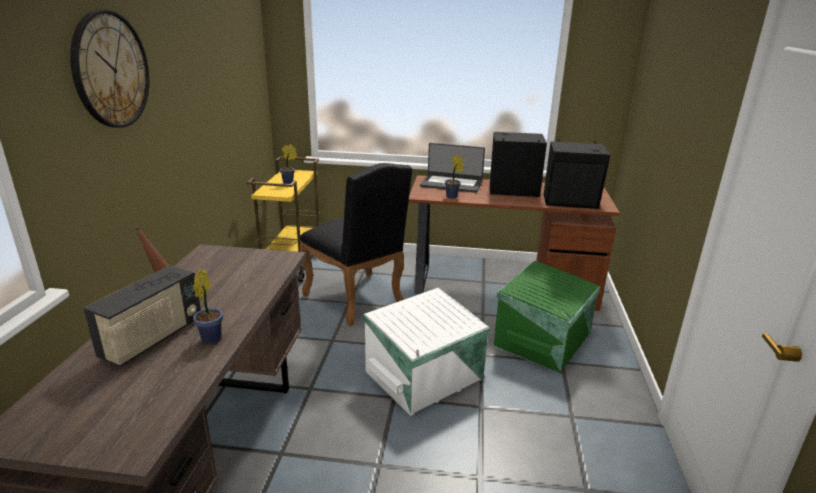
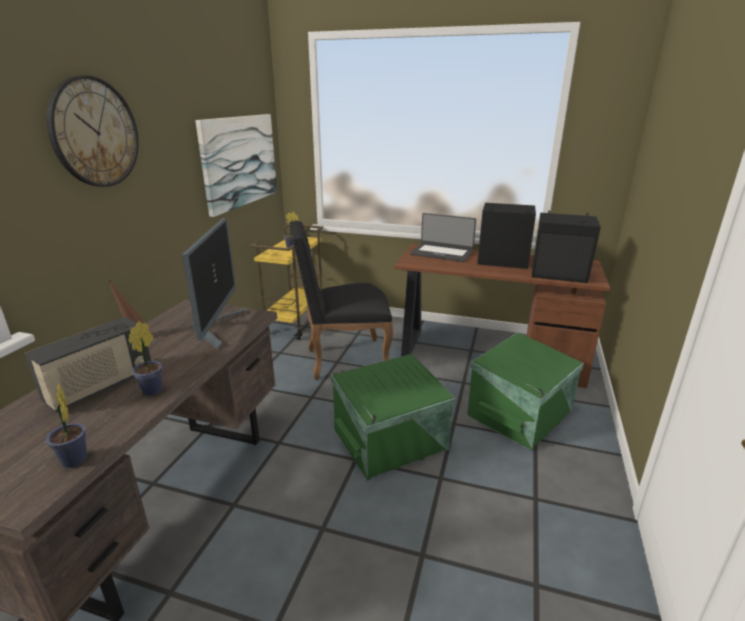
camera: 10 degrees right, 0 degrees up
(233, 91) = (239, 161): none -> picture
(248, 271) = (216, 327): none -> monitor
(357, 300) = (345, 360): black chair -> black chair turned 105 degrees clockwise
(426, 376) = (392, 441): white storage box -> green storage box
(452, 197) = (438, 266): potted plant -> potted plant (74, 462)

